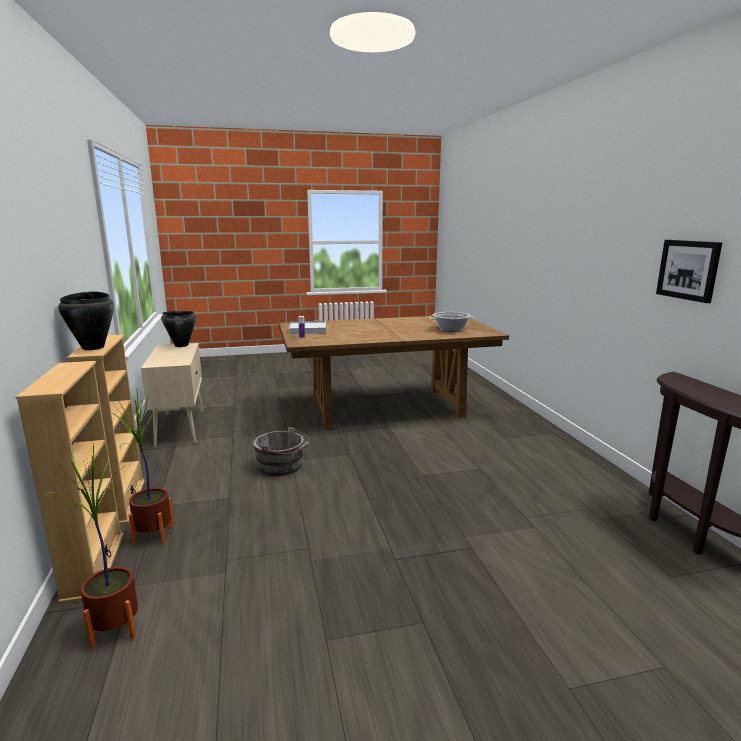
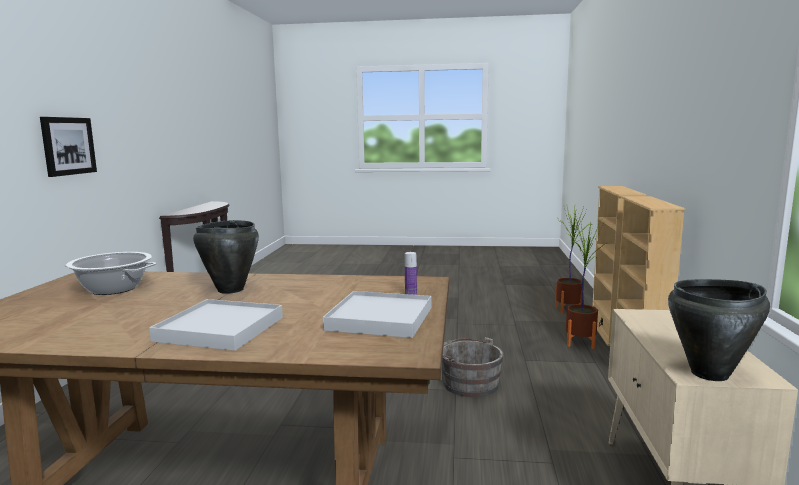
camera: 160 degrees left, 5 degrees down
(93, 347) = (645, 199): black cooking pot -> black cooking pot (230, 290)
(363, 323) = (220, 329): none -> white tray
(688, 270) = (146, 135): picture -> picture (68, 146)

